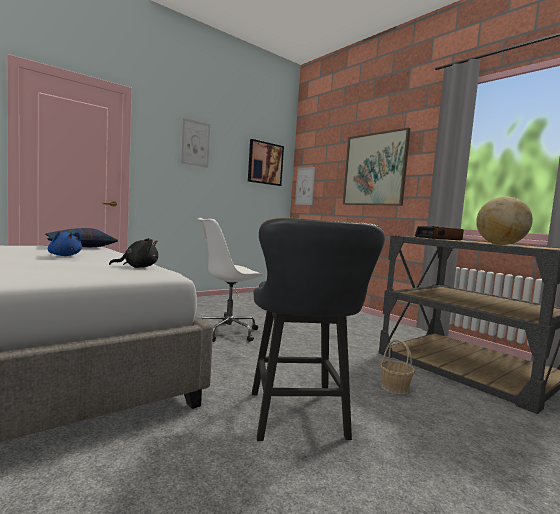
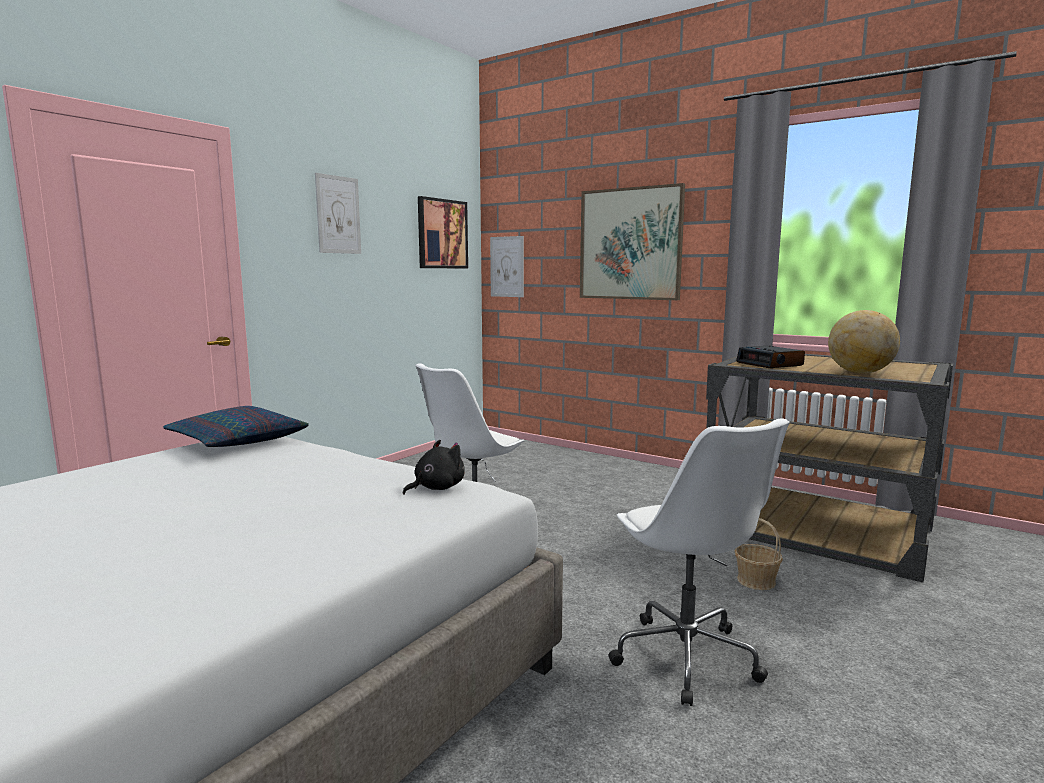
camera: 15 degrees left, 5 degrees up
(64, 255) = (273, 477): blue plush toy -> none
(299, 422) = (688, 660): grey stool -> white office chair

